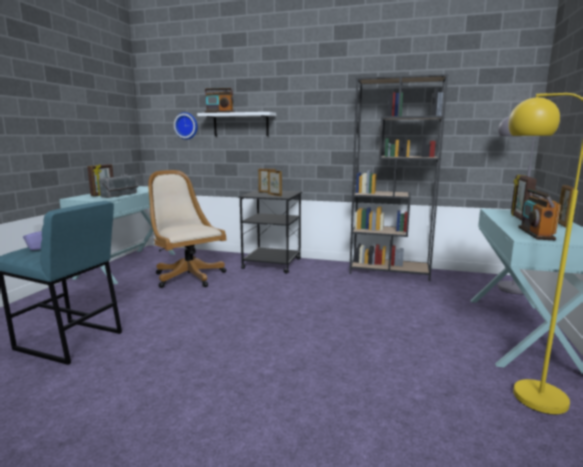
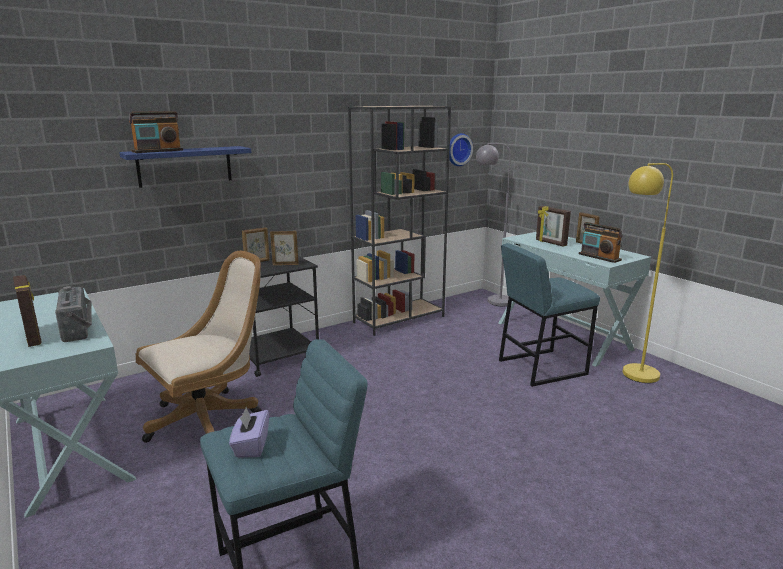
camera: 50 degrees left, 5 degrees up
(186, 126) = (78, 174): wall clock -> wall clock (458, 149)
(187, 275) = (210, 416): office chair -> office chair turned 135 degrees clockwise
(240, 124) = (185, 166): white shelf -> blue shelf
(431, 341) = (540, 368): none -> blue stool

